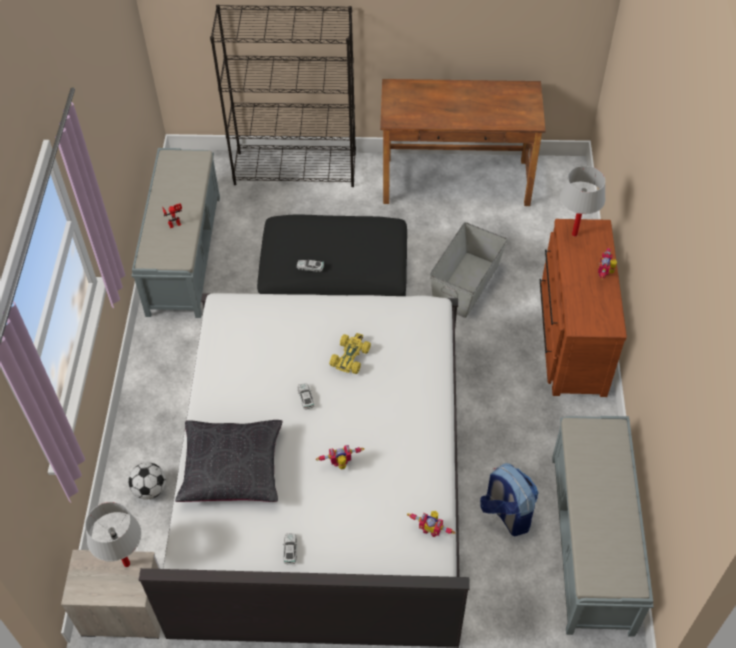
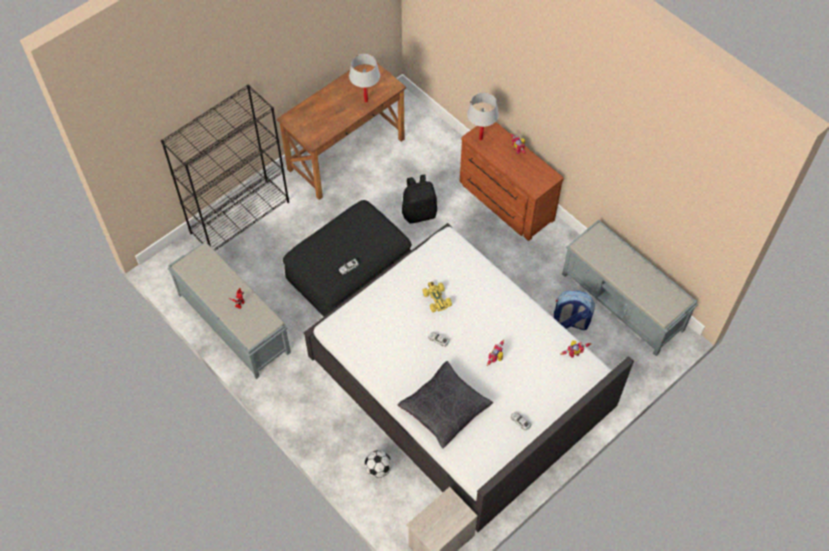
camera: 45 degrees left, 5 degrees up
(127, 564) = (443, 504): white table lamp -> white table lamp (366, 101)
(467, 284) = (419, 213): grey storage box -> black backpack

